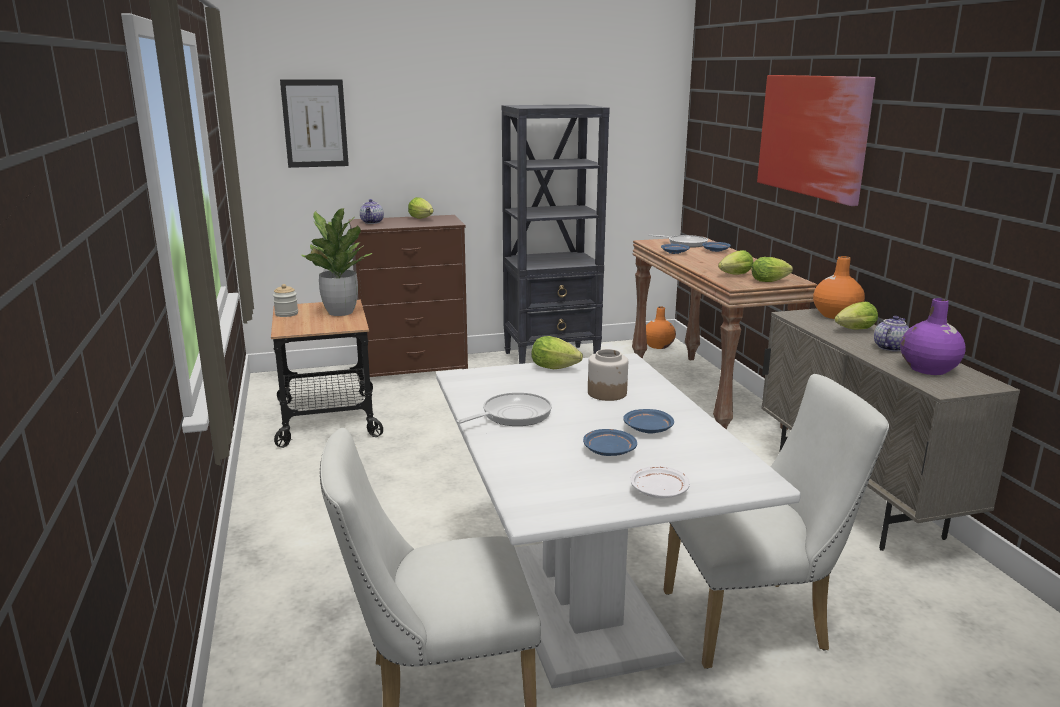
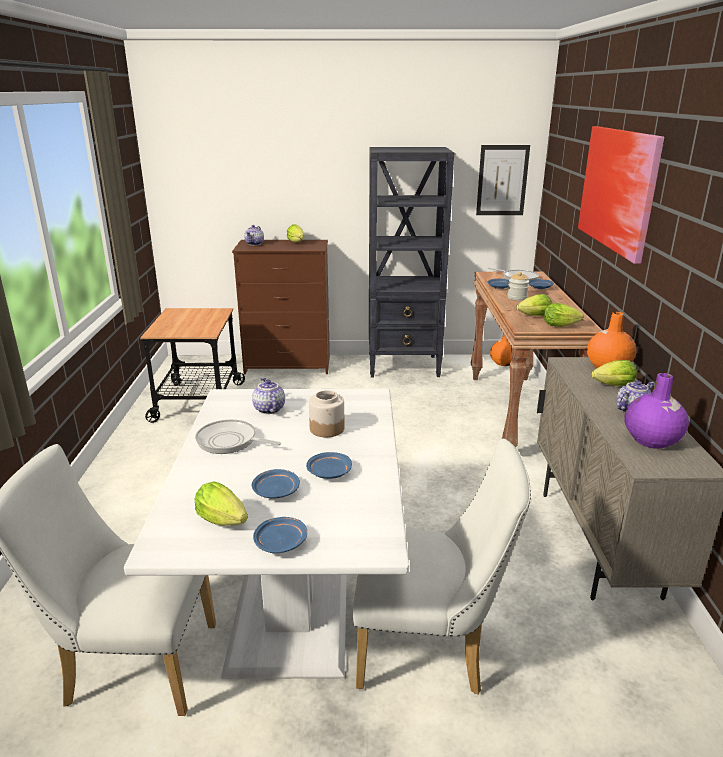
camera: 15 degrees right, 5 degrees up
(286, 314) = (168, 317): jar -> jar (517, 298)
(315, 123) = (214, 160): picture -> picture (502, 180)
(340, 312) = (207, 319): potted plant -> none
(512, 415) = (230, 441): frying pan -> frying pan turned 135 degrees counterclockwise
(524, 383) = (268, 409): none -> teapot
(557, 368) = (308, 397): lettuce -> lettuce (225, 522)
(659, 491) = (281, 542): white plate -> blue plate

